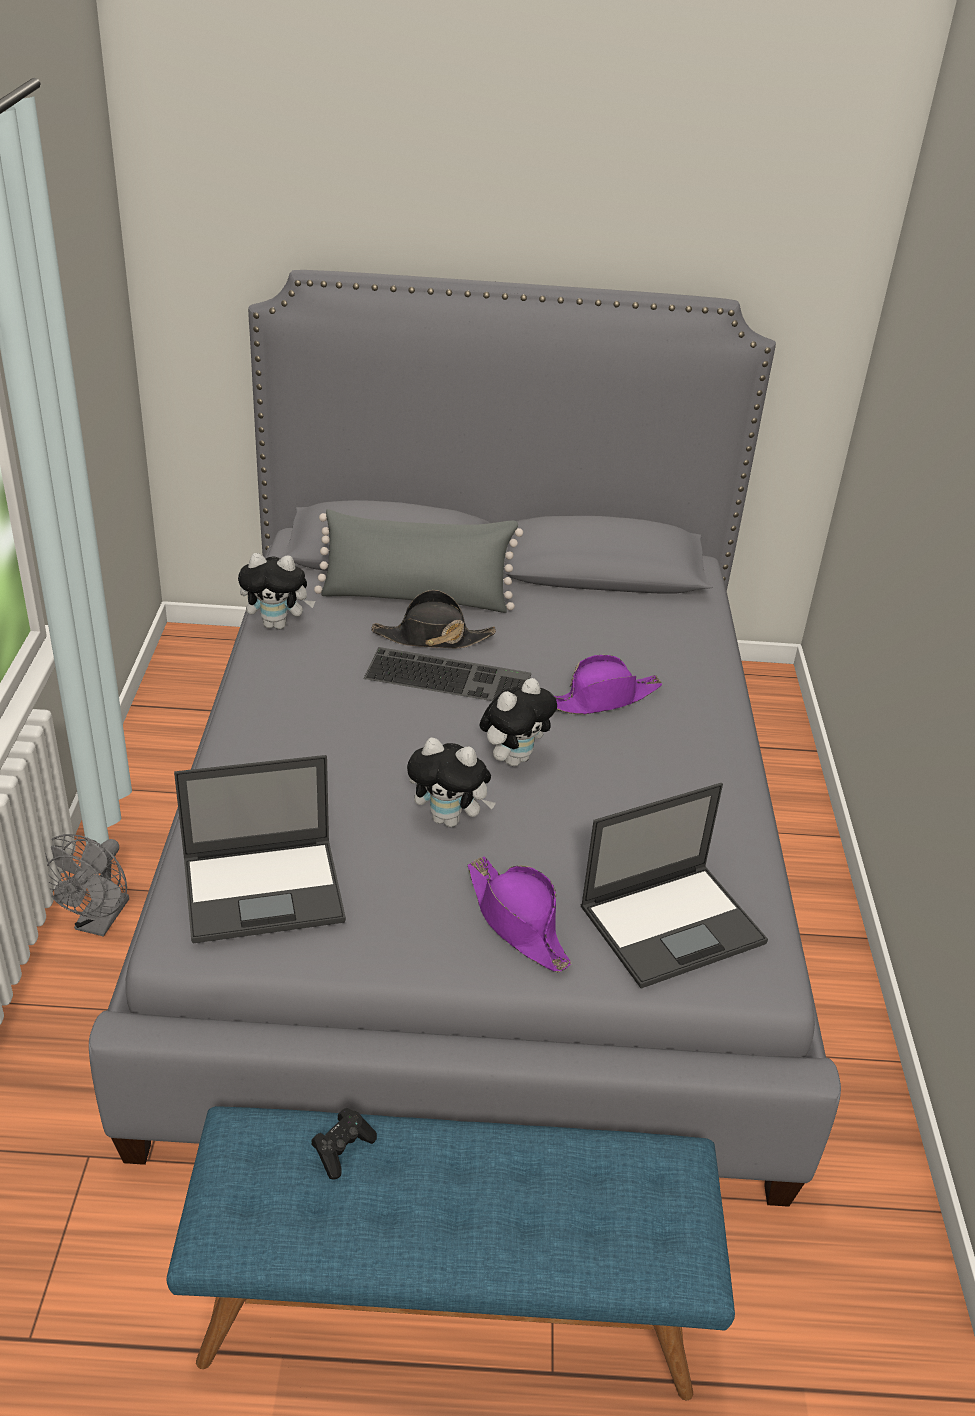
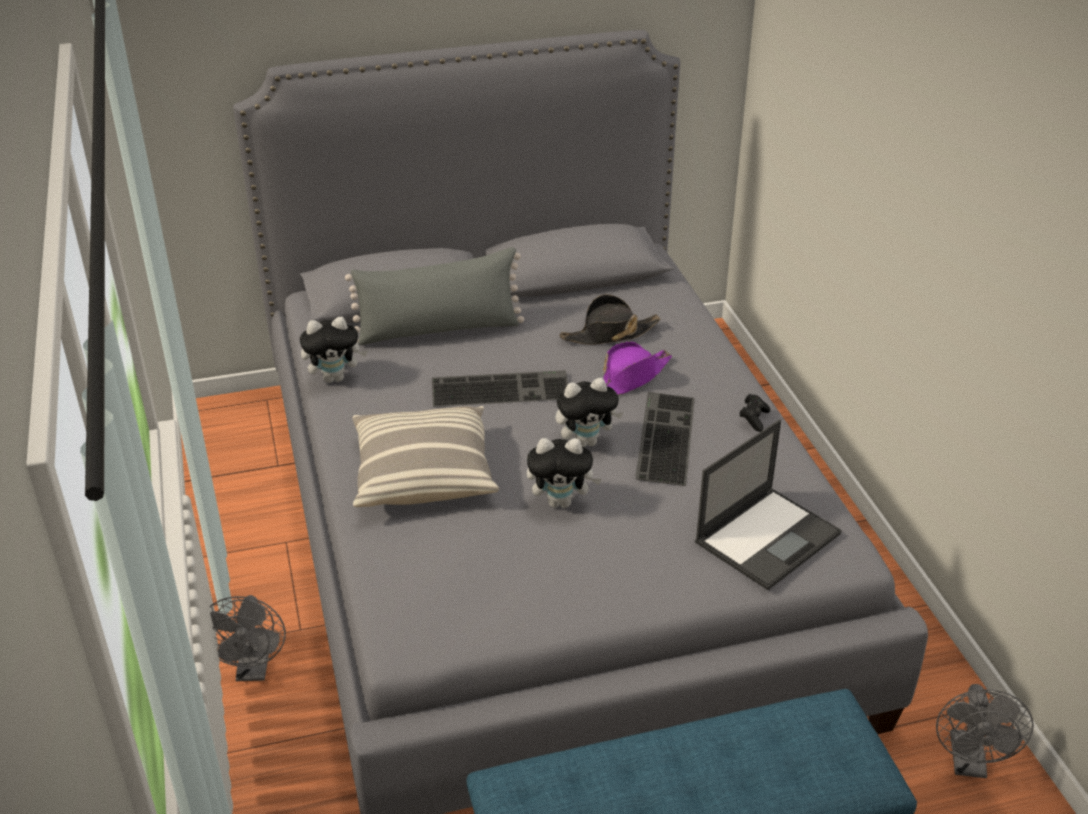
camera: 15 degrees left, 0 degrees up
(265, 889) = (449, 592): laptop -> none
(312, 749) = (423, 474): none -> pillow
(342, 1149) = (591, 773): black game controller -> black game controller (753, 419)
(432, 638) = (470, 360): black hat -> black hat (609, 334)
(514, 758) = (586, 442): plush toy -> plush toy turned 45 degrees clockwise
(517, 922) = (654, 566): purple hat -> none
(607, 774) = (663, 436): none -> keyboard
(871, 1280) = (969, 764): none -> grey fan

